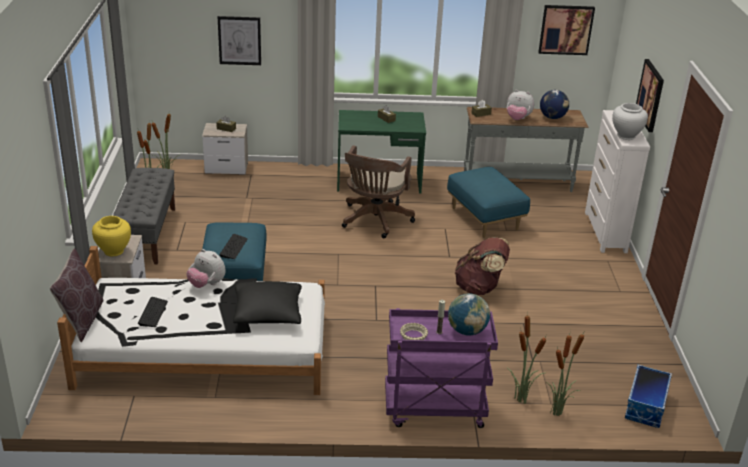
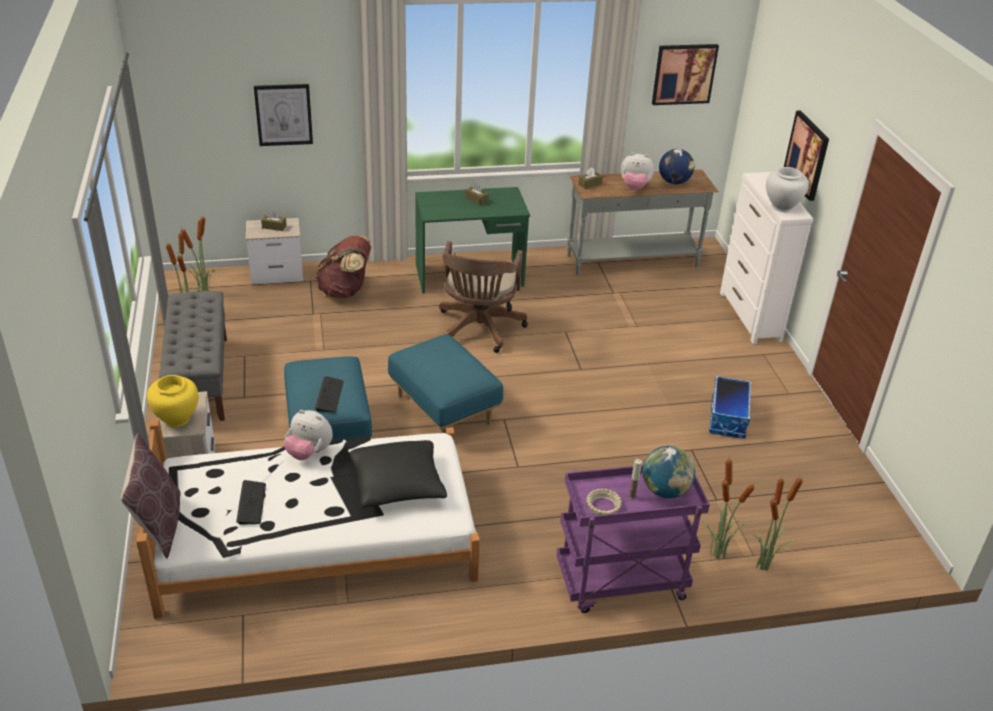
camera: 10 degrees left, 5 degrees up
(479, 288) = (628, 408): brown backpack -> brown backpack (345, 291)
(485, 219) = (609, 313): blue ottoman -> blue ottoman (445, 410)
(646, 406) = (861, 543): storage box -> storage box (728, 418)

